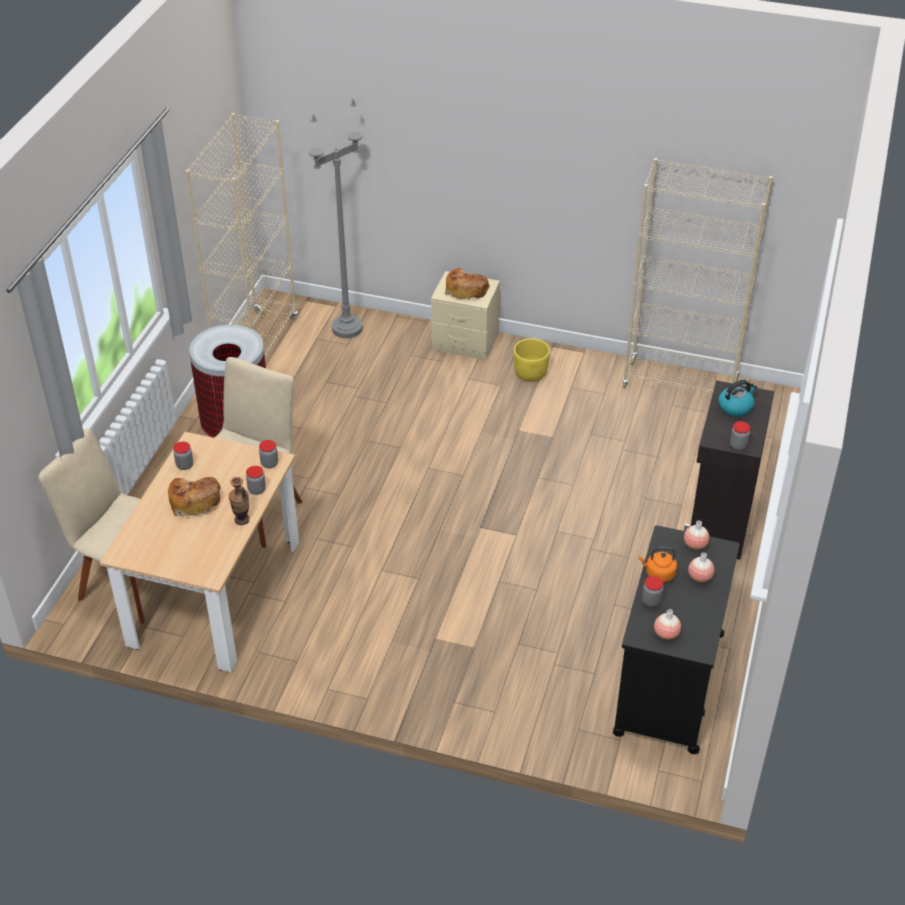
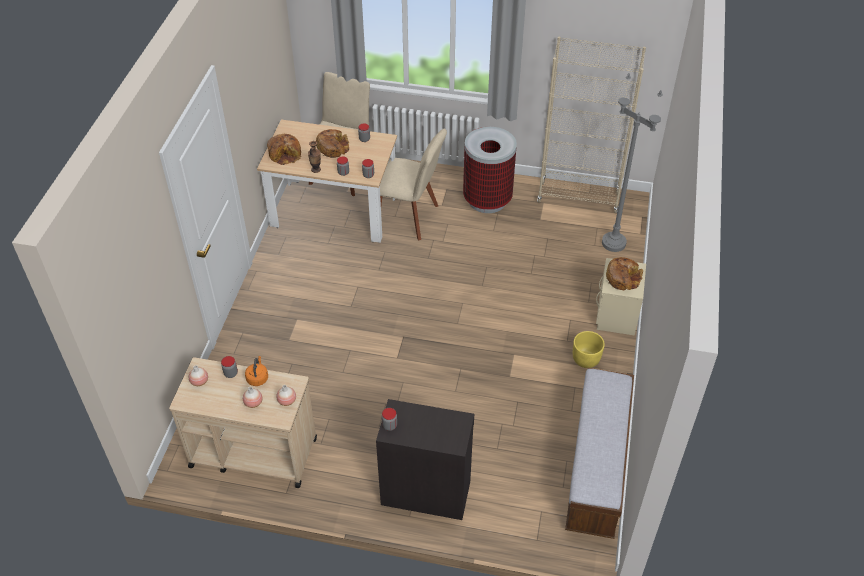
camera: 85 degrees right, 5 degrees up
(193, 555) = (285, 154): none -> bread
(668, 684) = (252, 452): black cart -> beige cart
(680, 385) = (596, 467): beige bookcase -> bench
(735, 407) = (439, 426): kettle -> none

